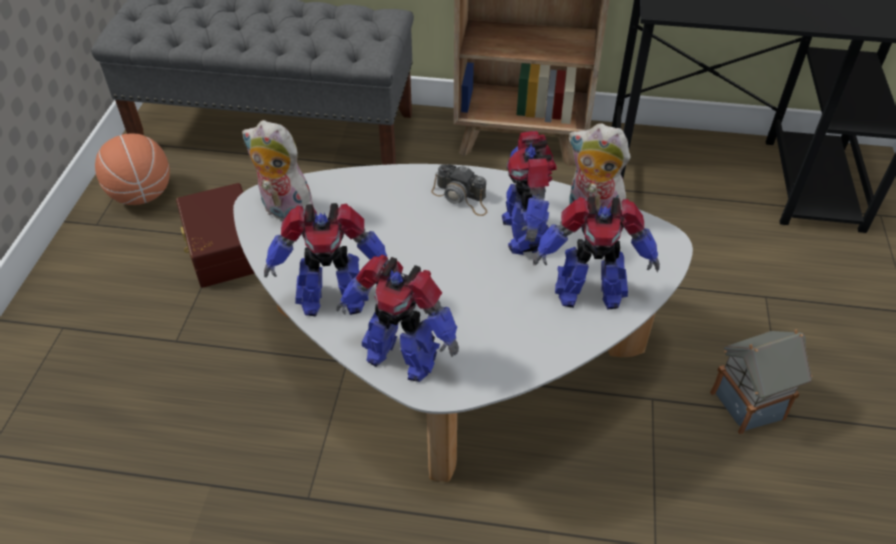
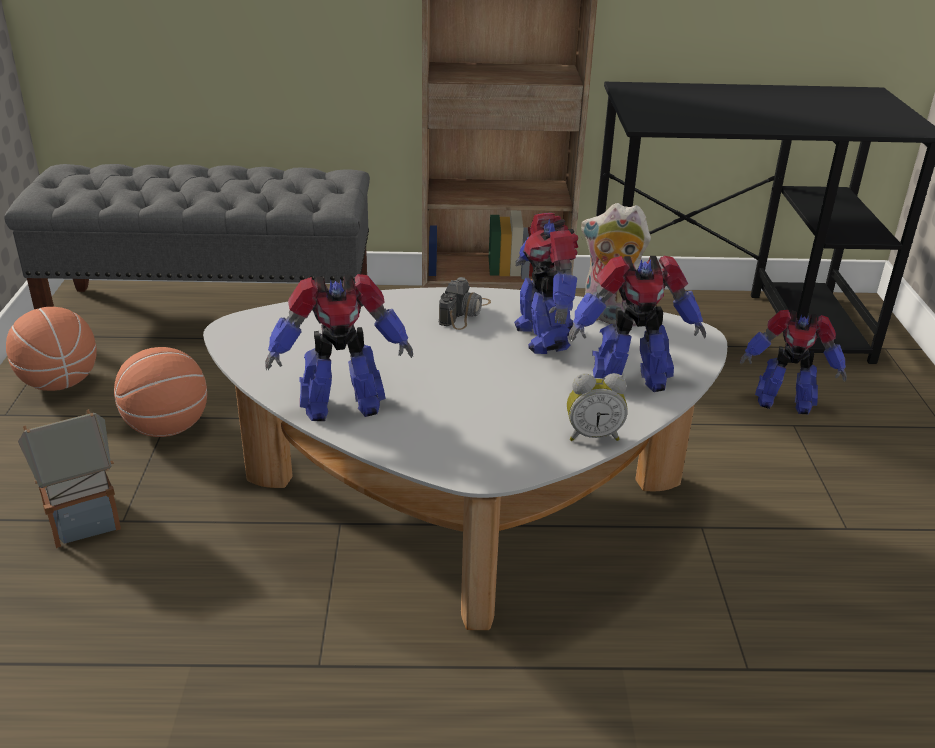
camera: 10 degrees left, 15 degrees down
(222, 249) = (167, 427): brown storage box -> basketball
(284, 211) = (265, 334): plush toy -> none
(401, 356) = (435, 448): toy robot -> toy robot (783, 401)
(461, 197) = (465, 312): camera -> camera turned 90 degrees counterclockwise
(540, 355) = (592, 435): none -> alarm clock
(748, 404) = (807, 522): toy house -> toy house (85, 519)

